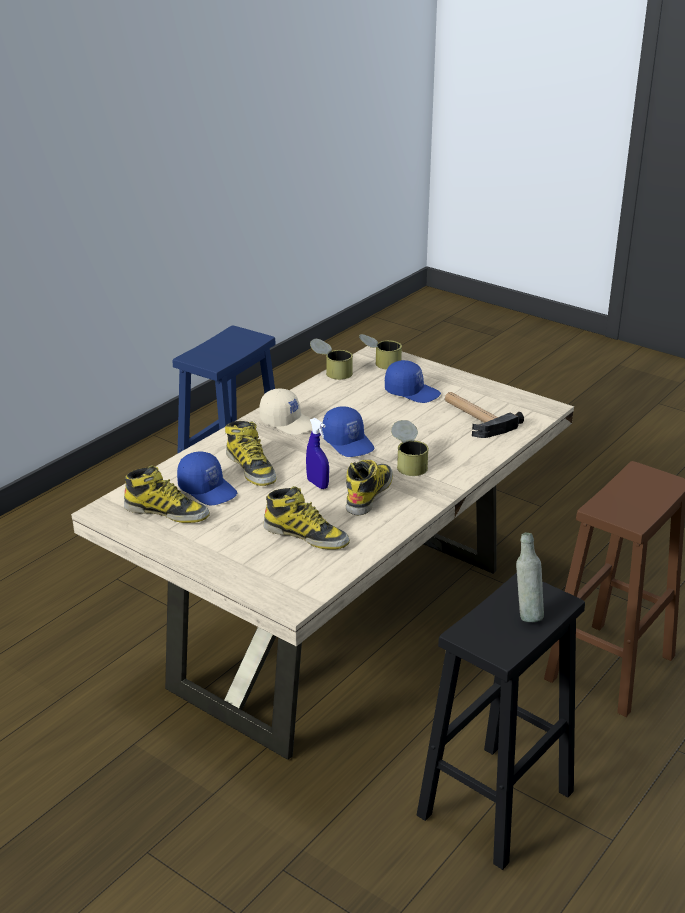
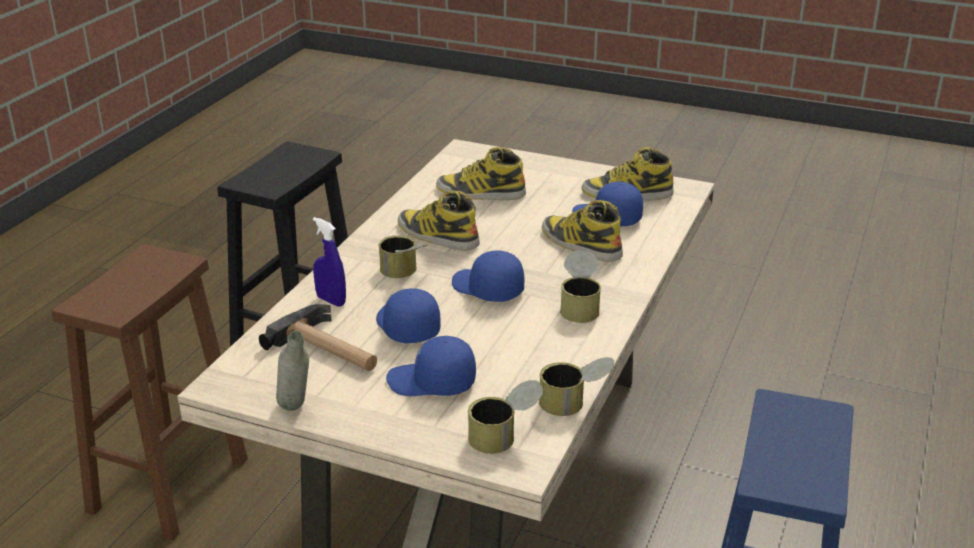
camera: 165 degrees right, 0 degrees up
(288, 422) = (580, 305): beige cap -> can
(317, 484) = (497, 238): blue spray bottle -> blue spray bottle (331, 301)
(369, 493) = (437, 235): boot -> boot turned 120 degrees clockwise
(418, 425) = (406, 326): none -> blue cap
(526, 614) = (269, 173): grey bottle -> grey bottle (296, 412)

